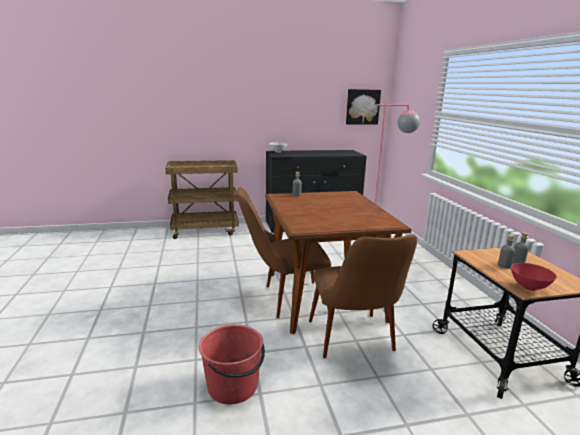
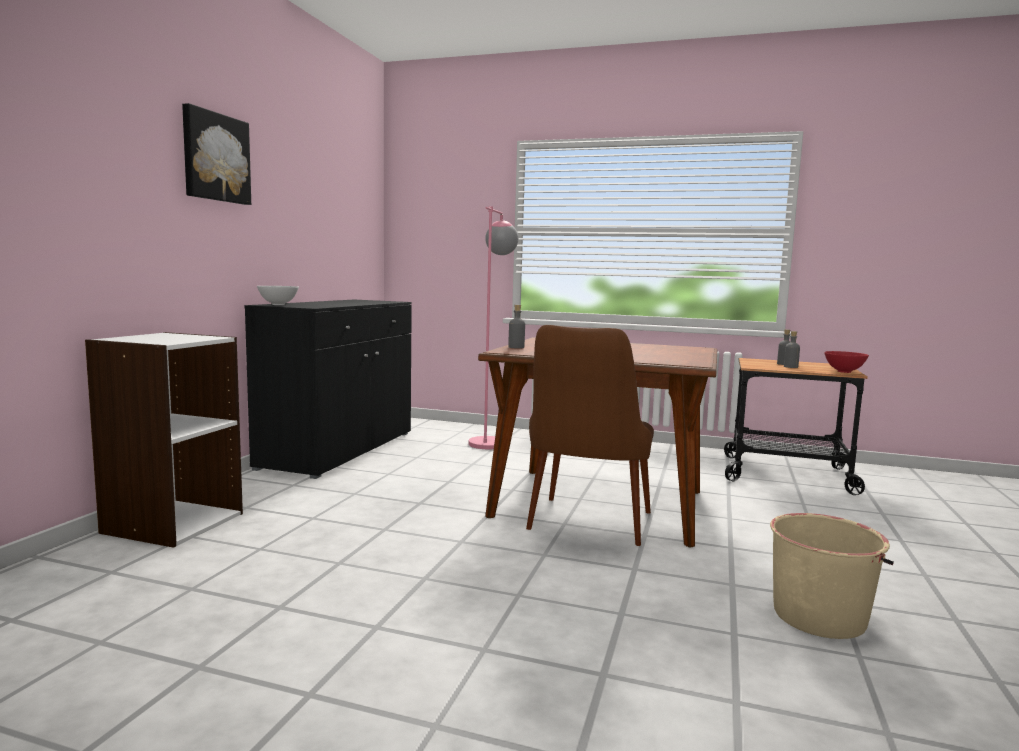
camera: 60 degrees left, 10 degrees down
(205, 230) = (172, 523): brown cart -> white bookcase
(233, 386) = (819, 616): red bucket -> beige bucket
(355, 344) = (739, 521): brown chair -> none
(362, 107) = (358, 223): picture -> picture (215, 157)

